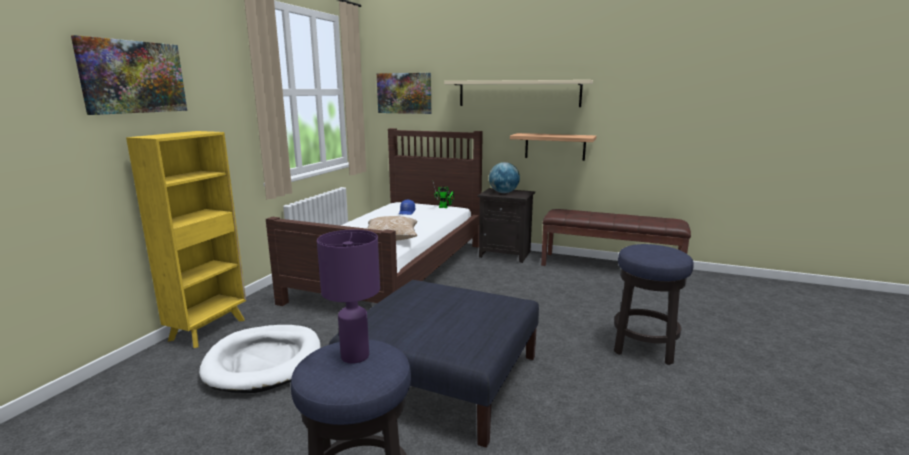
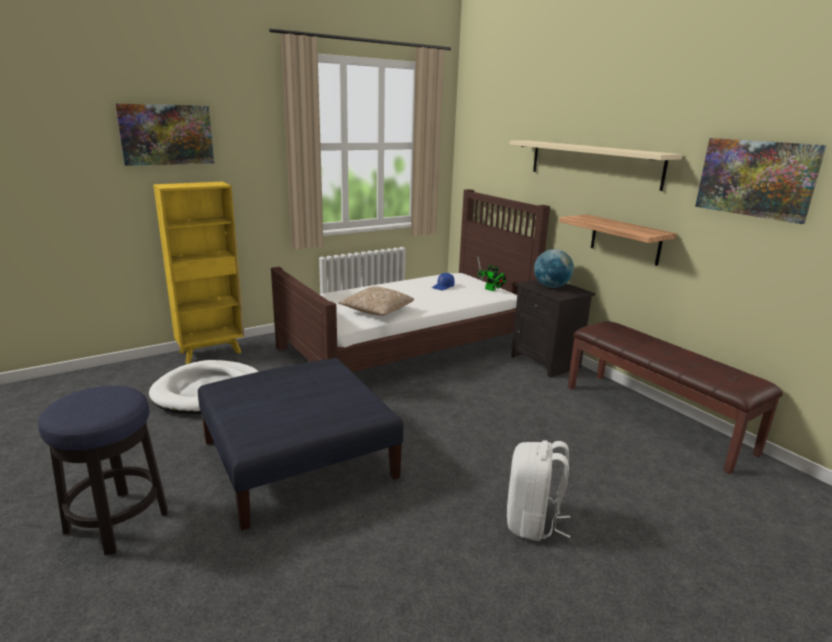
camera: 35 degrees right, 5 degrees up
(354, 356) = (102, 400): purple table lamp -> none
(404, 93) = (485, 150): picture -> picture (756, 178)
(644, 347) = (532, 522): stool -> white backpack

